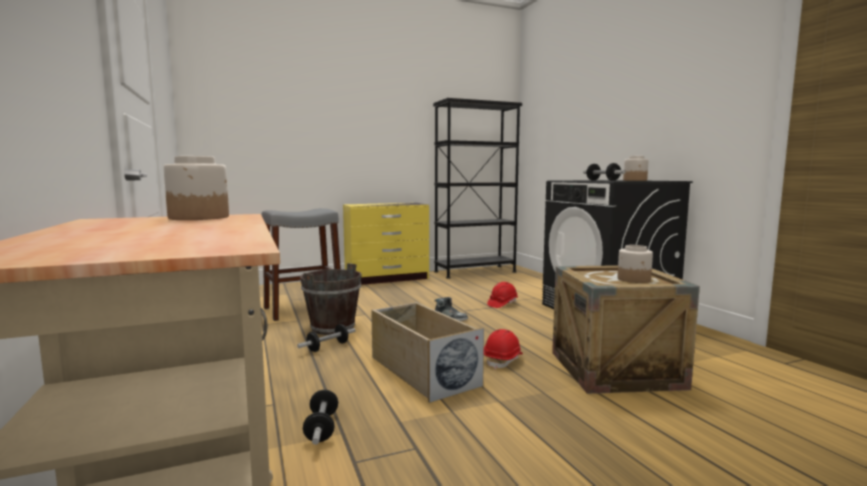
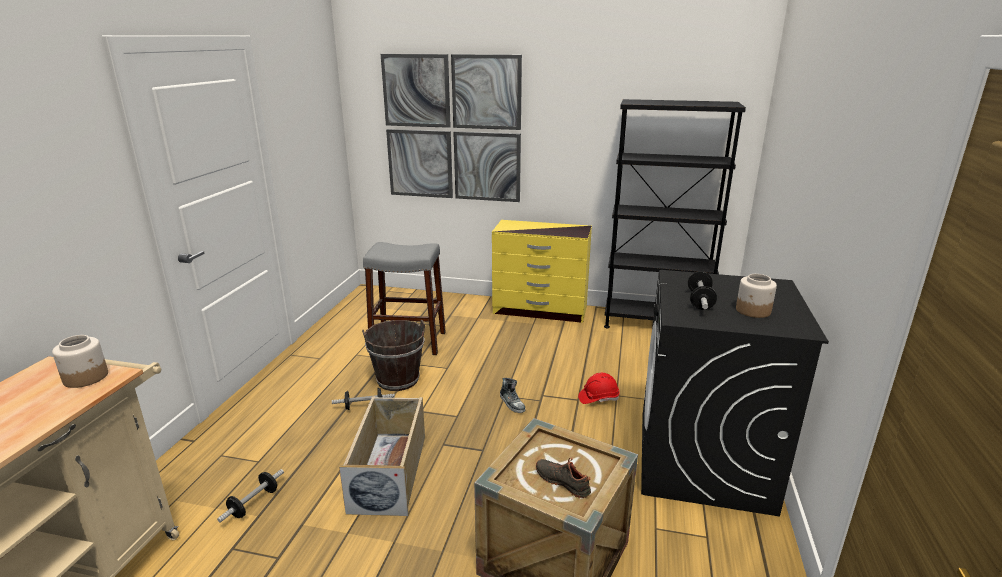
camera: 35 degrees right, 15 degrees up
(295, 125) = (452, 129): none -> picture
(503, 360) = (471, 490): red hard hat -> none
(634, 279) = (563, 482): jar -> black shoe

